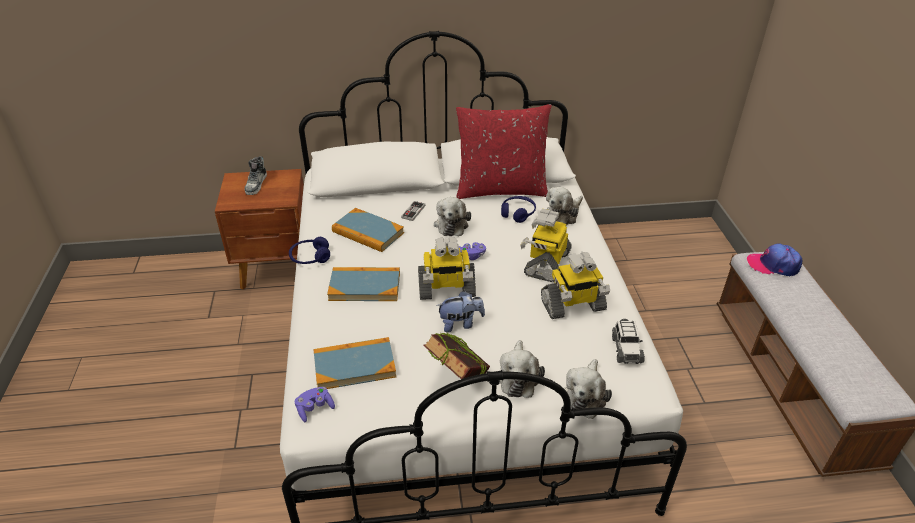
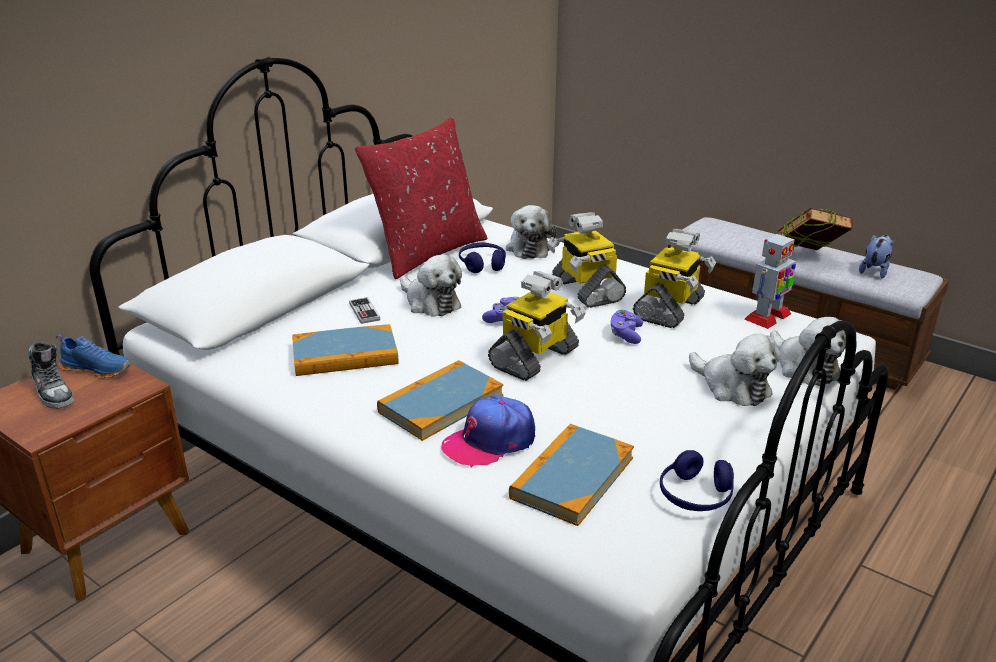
camera: 45 degrees left, 10 degrees down
(284, 181) = (98, 369): none -> blue shoe
(310, 257) = (314, 414): blue headphones -> blue headphones (695, 496)
(315, 408) = (608, 544): purple game controller -> purple game controller (625, 335)
(457, 379) = (689, 422): book -> book (809, 257)
(460, 323) = (604, 377): plush toy -> plush toy (875, 271)
(626, 349) = (767, 317): toy car -> toy robot
(773, 265) = (714, 229): cap -> cap (489, 441)

